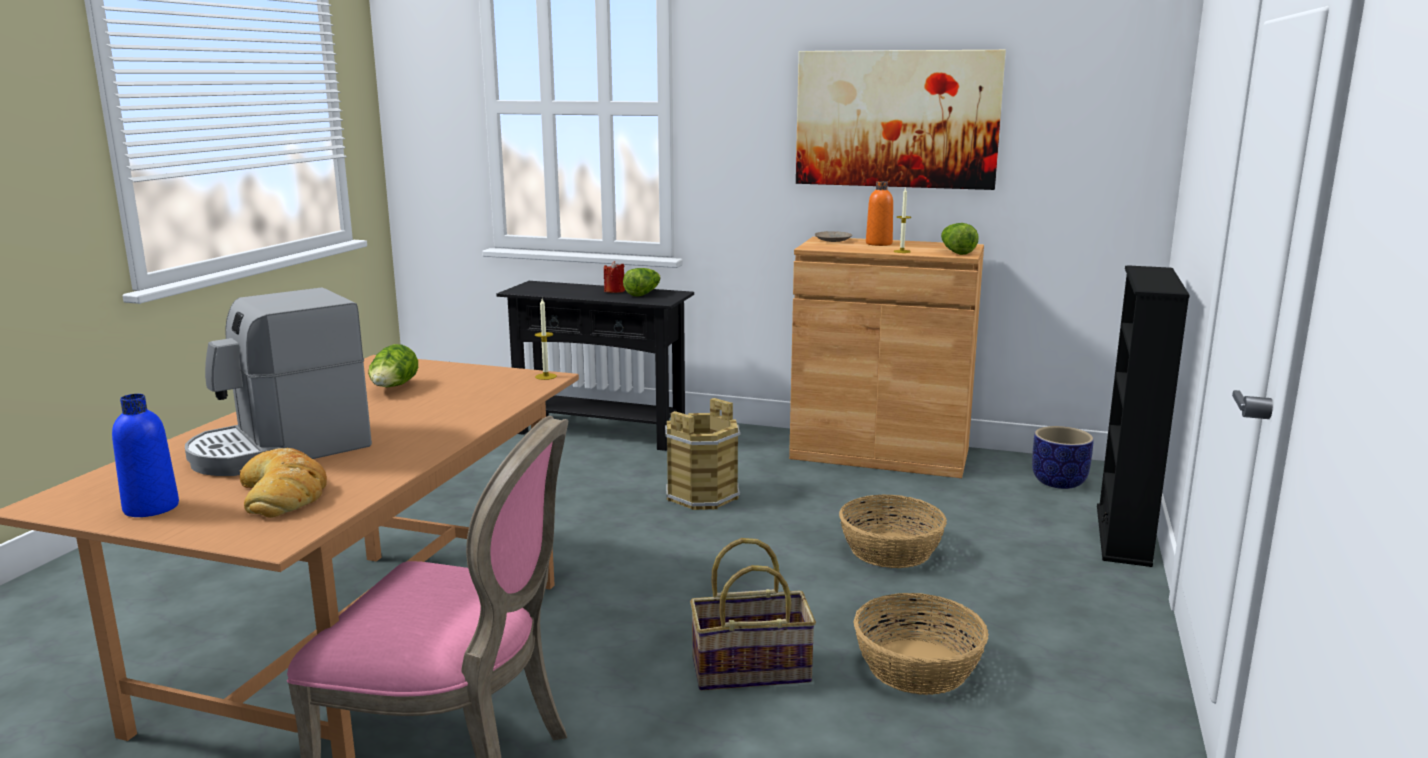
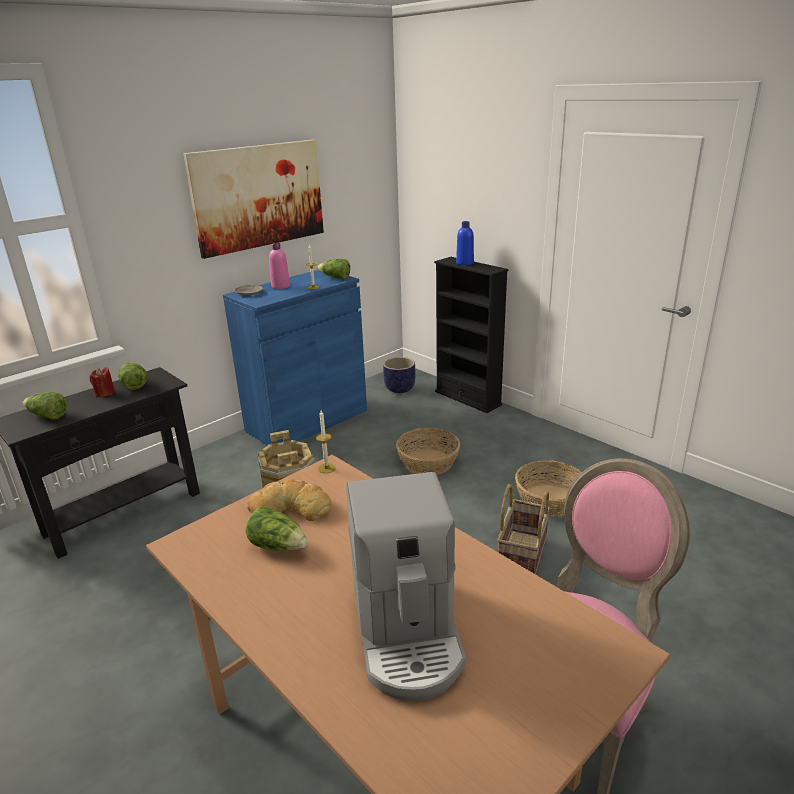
camera: 60 degrees left, 10 degrees up
(151, 508) = (520, 733): blue bottle -> blue bottle (465, 263)
(284, 493) = (522, 639): bread -> bread (290, 507)
(552, 289) = (47, 416): none -> lettuce
(879, 244) = (280, 286): orange bottle -> pink bottle
(880, 454) = (307, 420): brown cabinet -> blue cabinet

